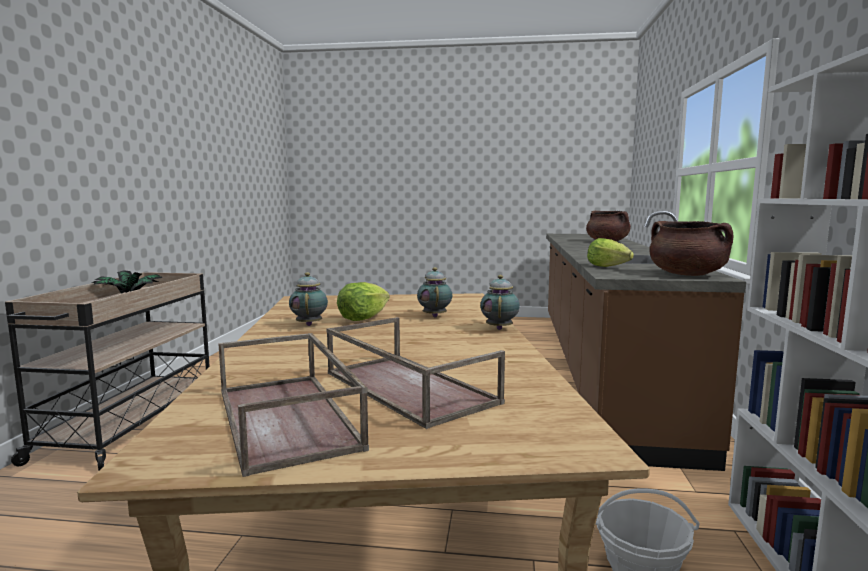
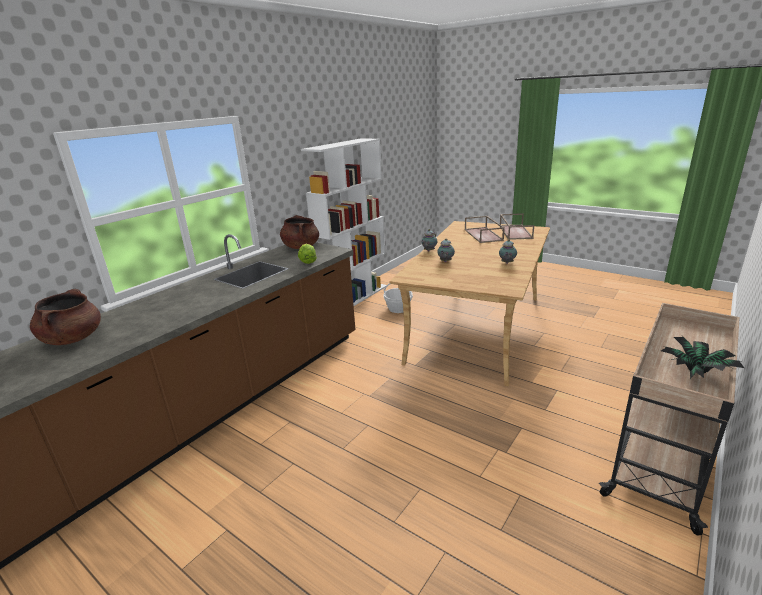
camera: 150 degrees left, 15 degrees up
(362, 318) = (480, 264): lettuce -> none

